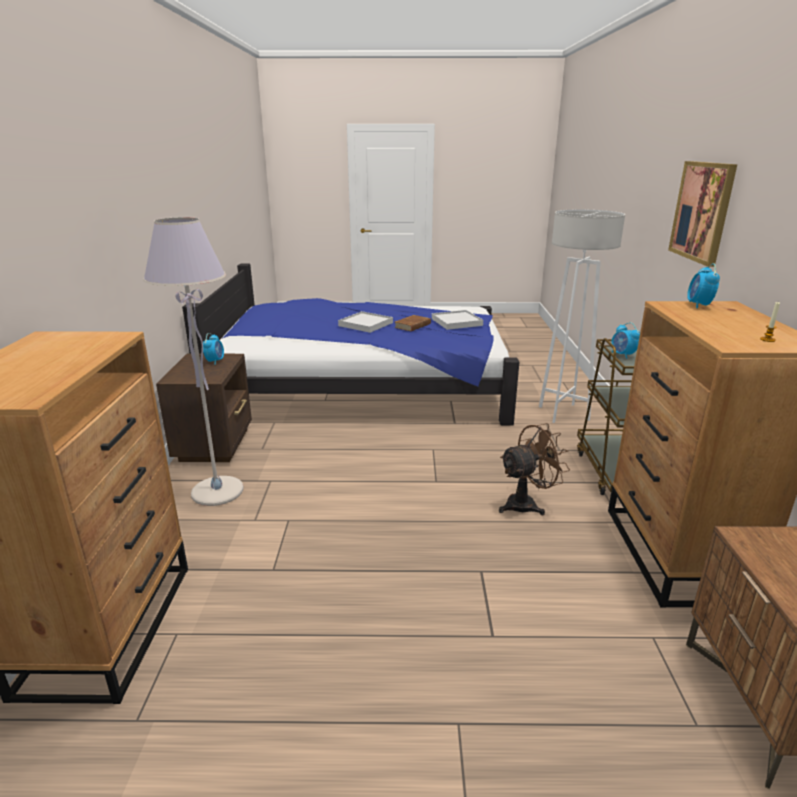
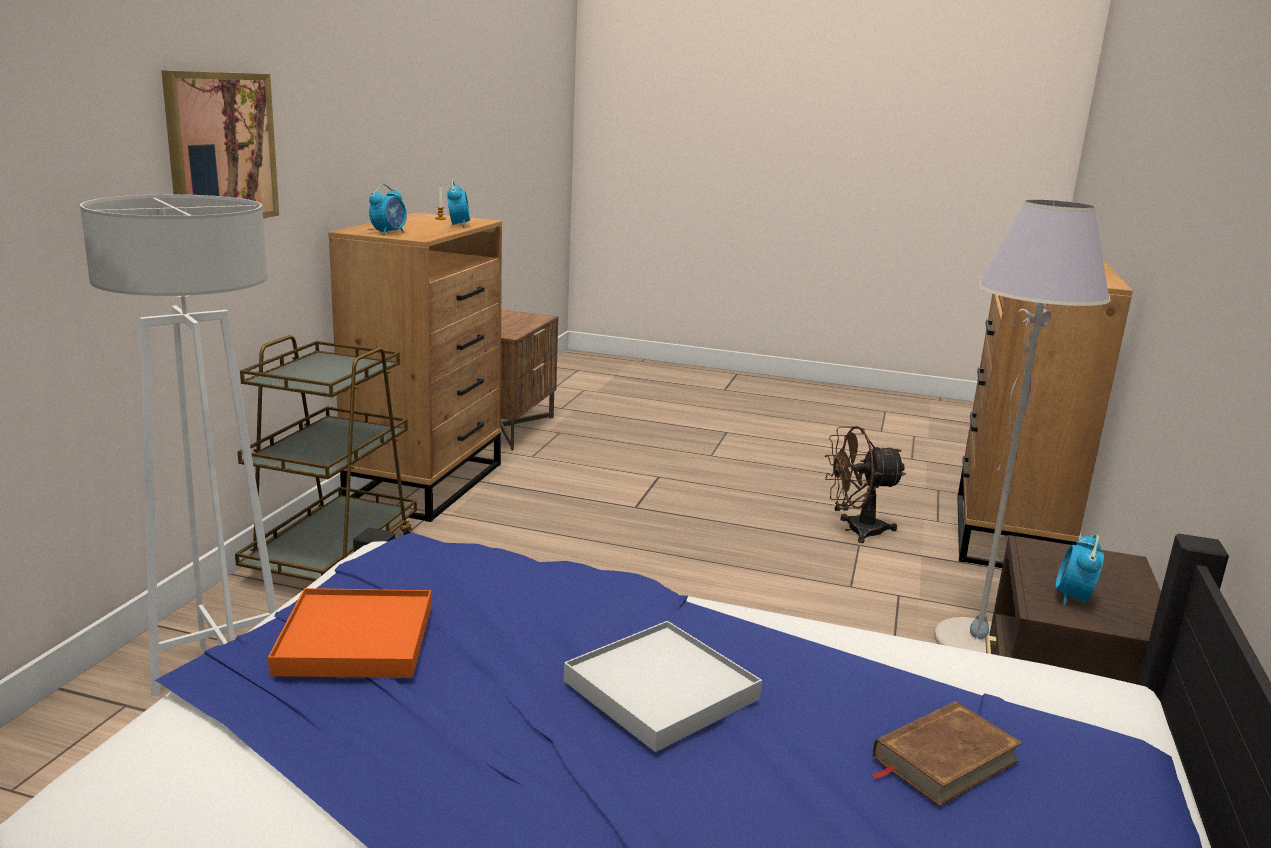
camera: 165 degrees left, 5 degrees down
(413, 326) = (512, 647): brown book -> brown book (943, 759)
(456, 322) = (356, 639): white tray -> orange tray
(527, 504) = (519, 545): brown fan -> brown fan (855, 530)
(622, 355) = (334, 378): alarm clock -> alarm clock (458, 225)

